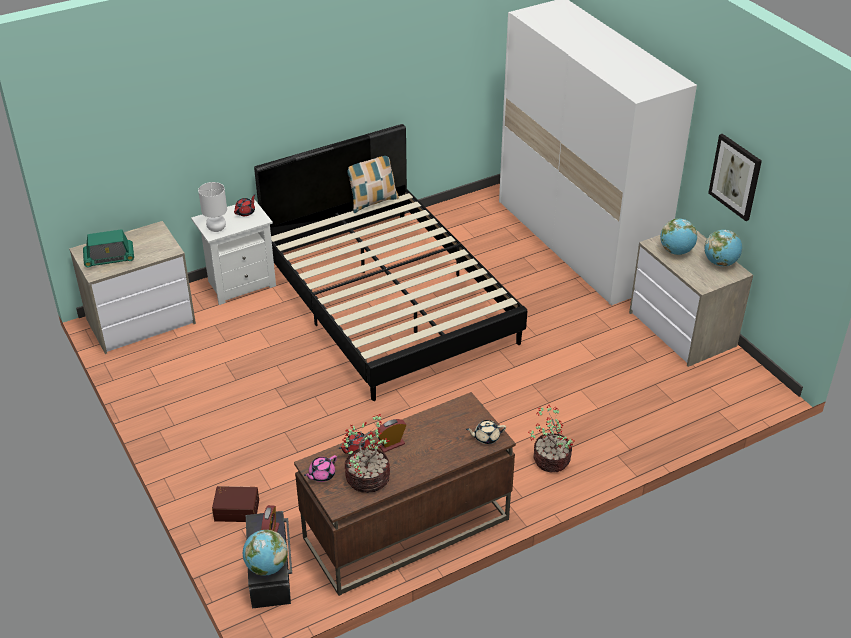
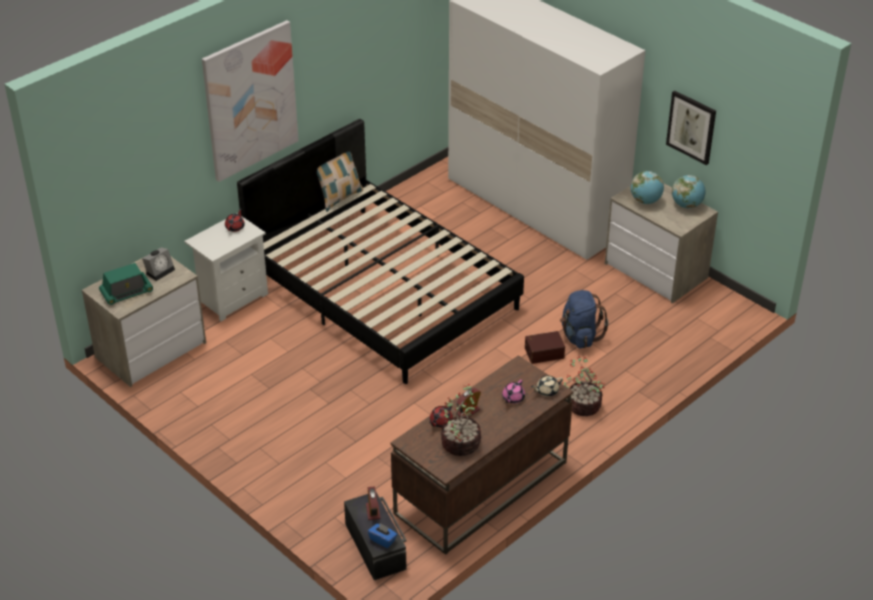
camera: 15 degrees left, 0 degrees up
(151, 242) = (160, 271): none -> alarm clock
(217, 228) = (215, 247): white table lamp -> none
(237, 509) = (322, 501): brown storage box -> brown storage box (544, 352)
(266, 567) = (383, 540): globe -> blue tissue box
(273, 84) = (250, 100): none -> picture
(321, 475) = (419, 448): pink teapot -> pink teapot (513, 398)
(574, 384) = (579, 337): none -> blue backpack

